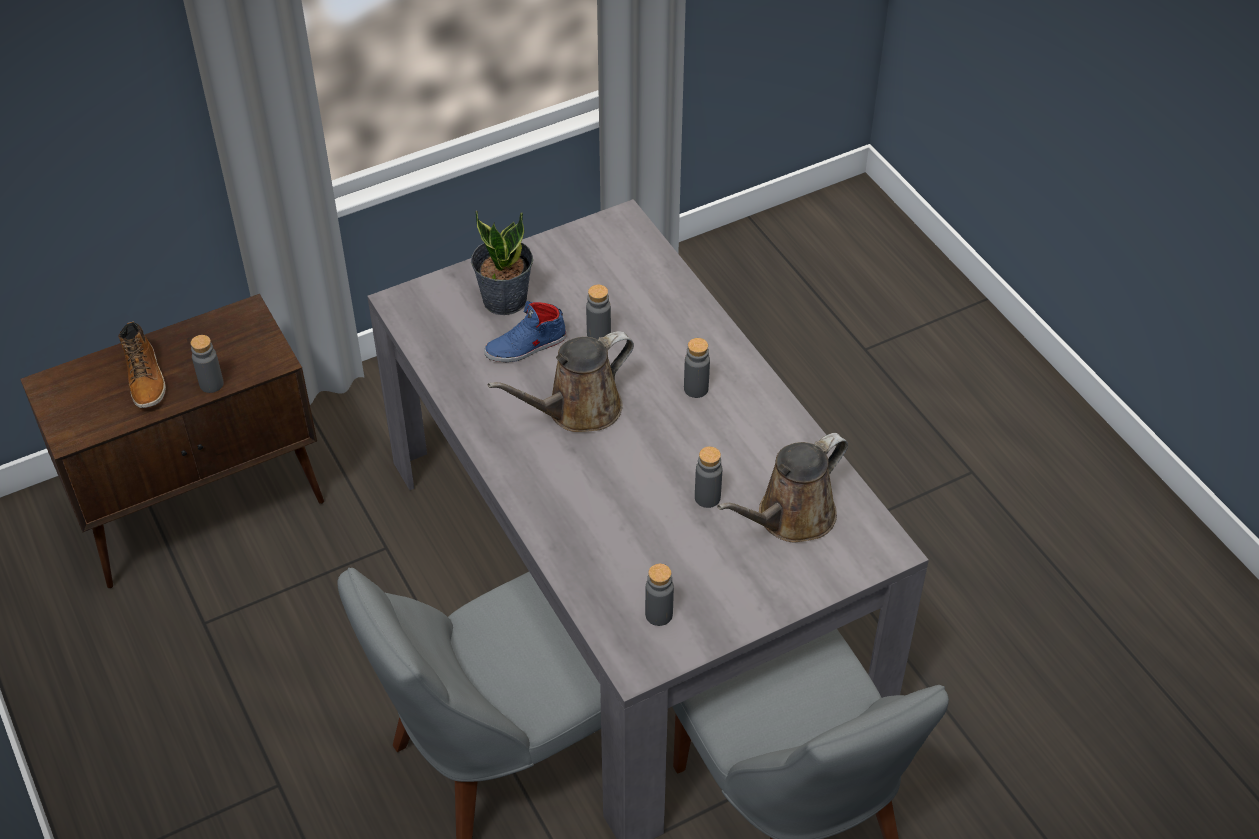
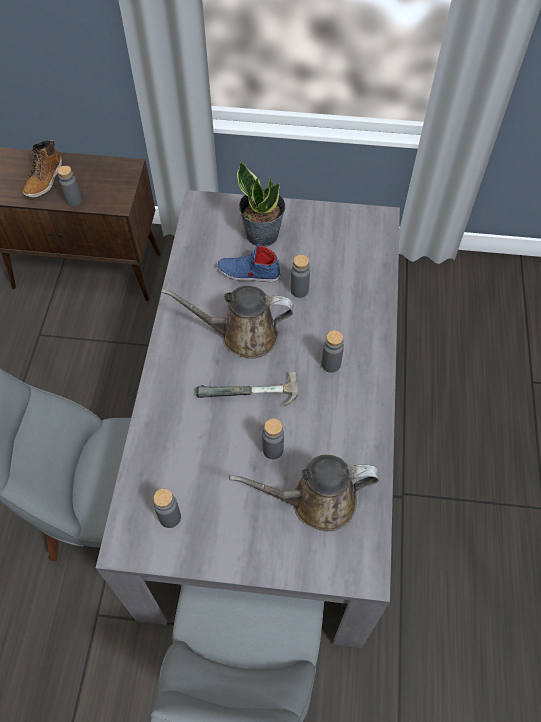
camera: 35 degrees right, 10 degrees up
(638, 464) = (248, 396): none -> hammer

